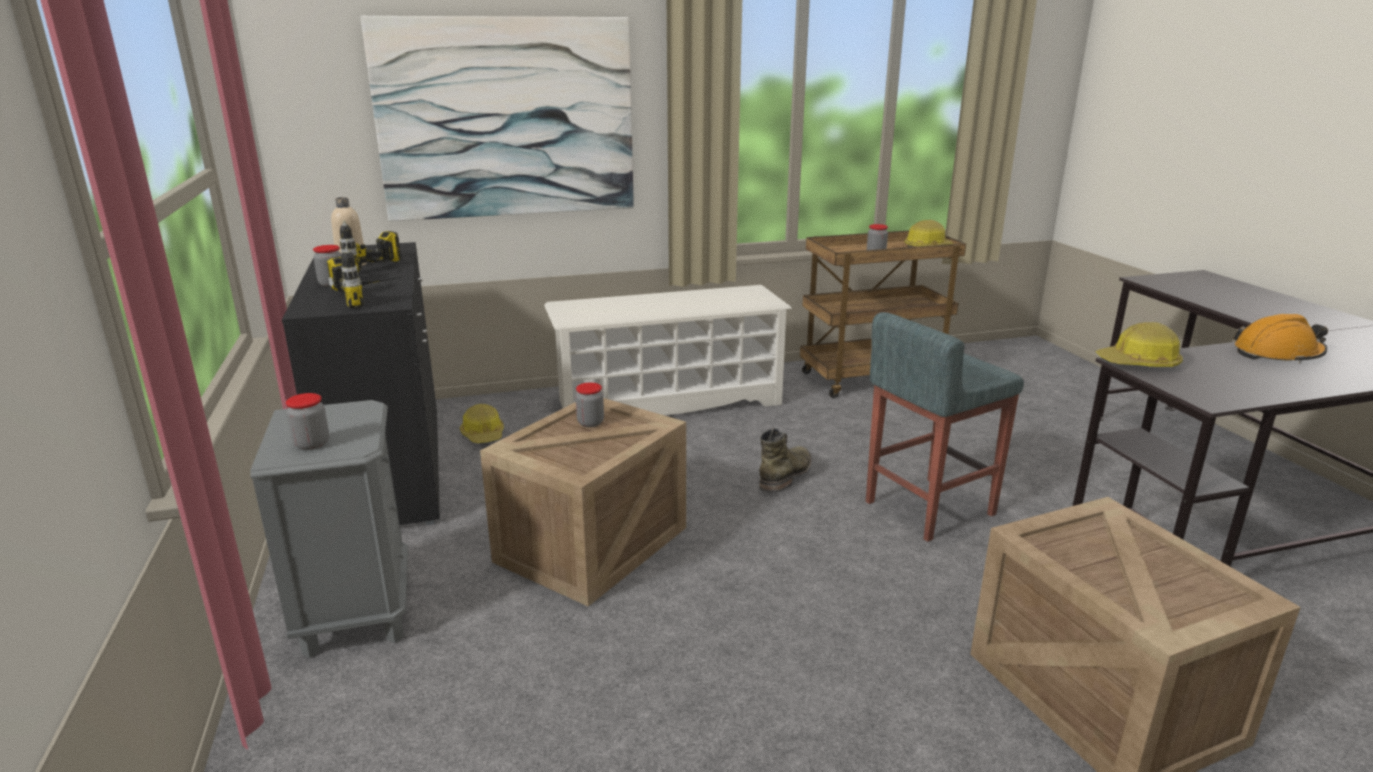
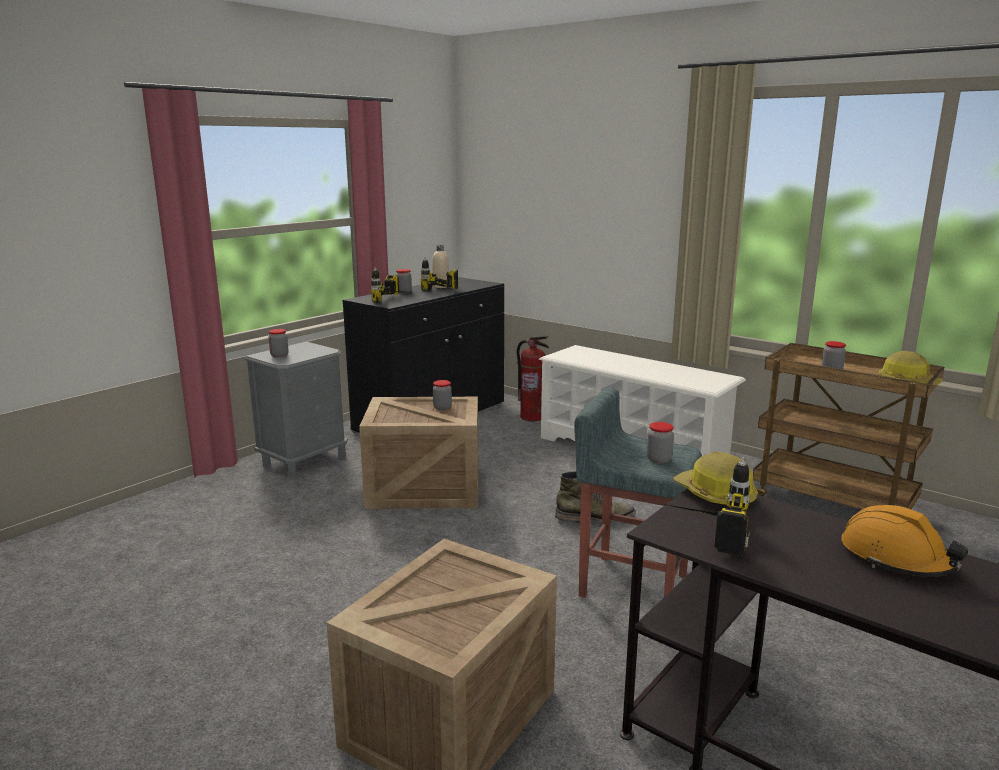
camera: 55 degrees right, 5 degrees down
(483, 435) = (499, 422): hard hat -> none
(504, 414) = (532, 417): none -> fire extinguisher
(507, 119) = (580, 208): picture -> none
(966, 367) = (659, 459): none -> jar
(1219, 390) = (702, 533): none -> power drill

